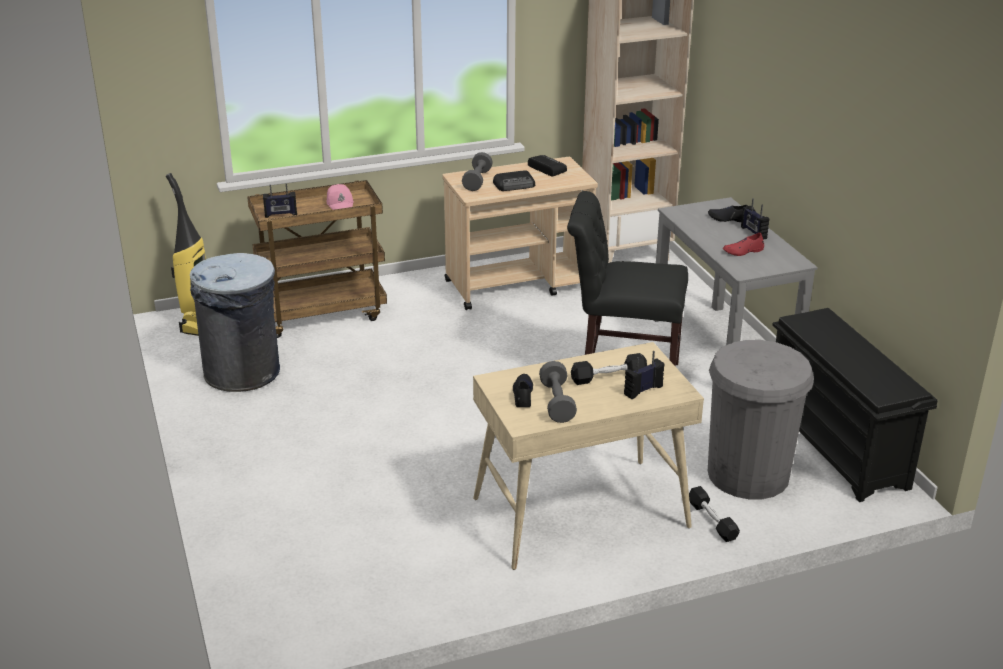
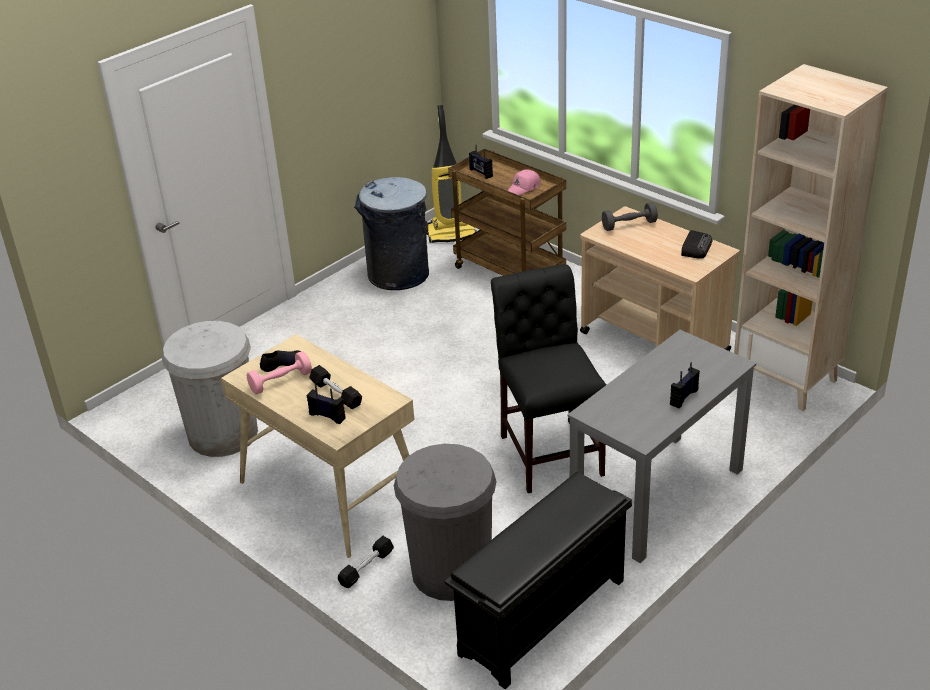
camera: 65 degrees right, 5 degrees up
(411, 562) = (223, 434): none -> white trash can
(515, 185) = (641, 244): radio -> none
(557, 403) = (281, 382): grey dumbbell -> pink dumbbell
(728, 218) = (700, 374): black shoe -> none
(743, 251) = (634, 401): red shoe -> none

